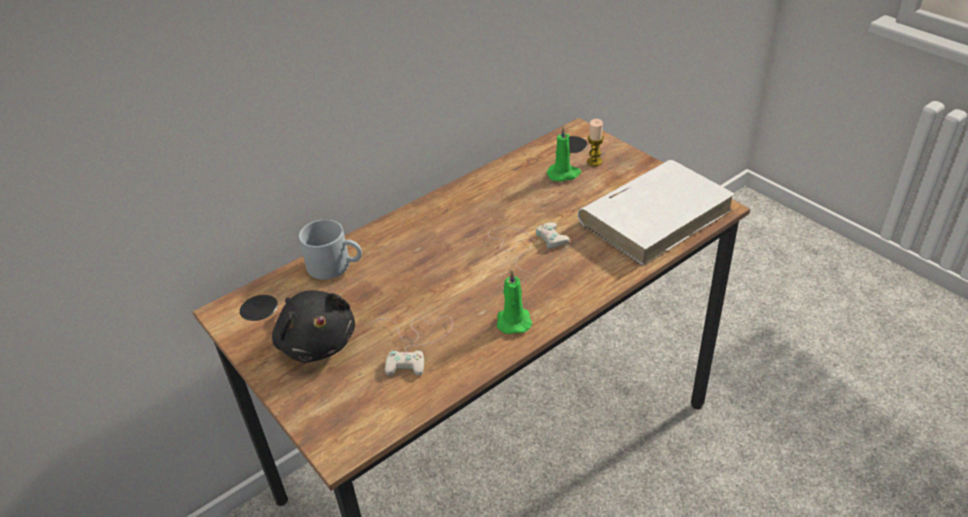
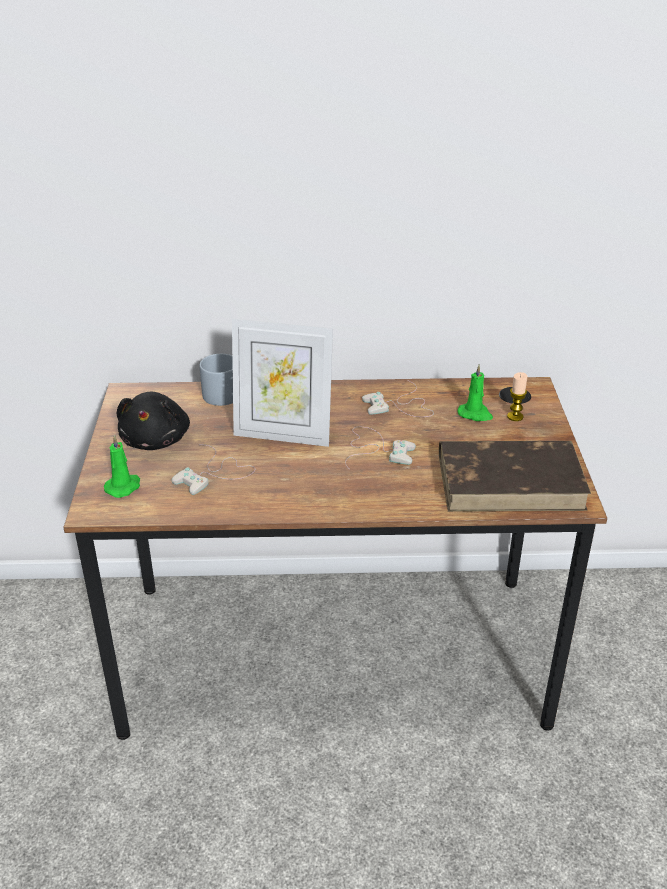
camera: 35 degrees right, 5 degrees down
(432, 273) = (283, 435): none -> picture frame
(499, 196) = (400, 406): none -> white game controller
(513, 320) = (298, 496): green candle -> green candle (124, 487)
(656, 215) = (511, 481): white book -> brown book

